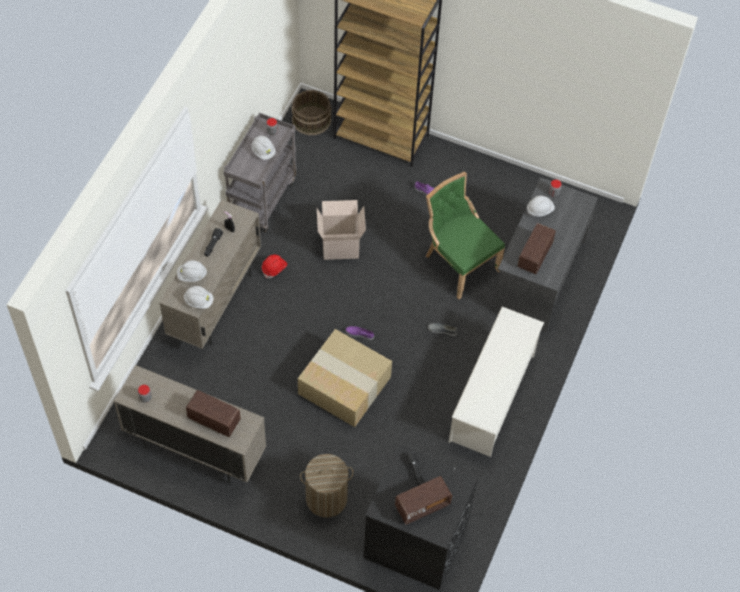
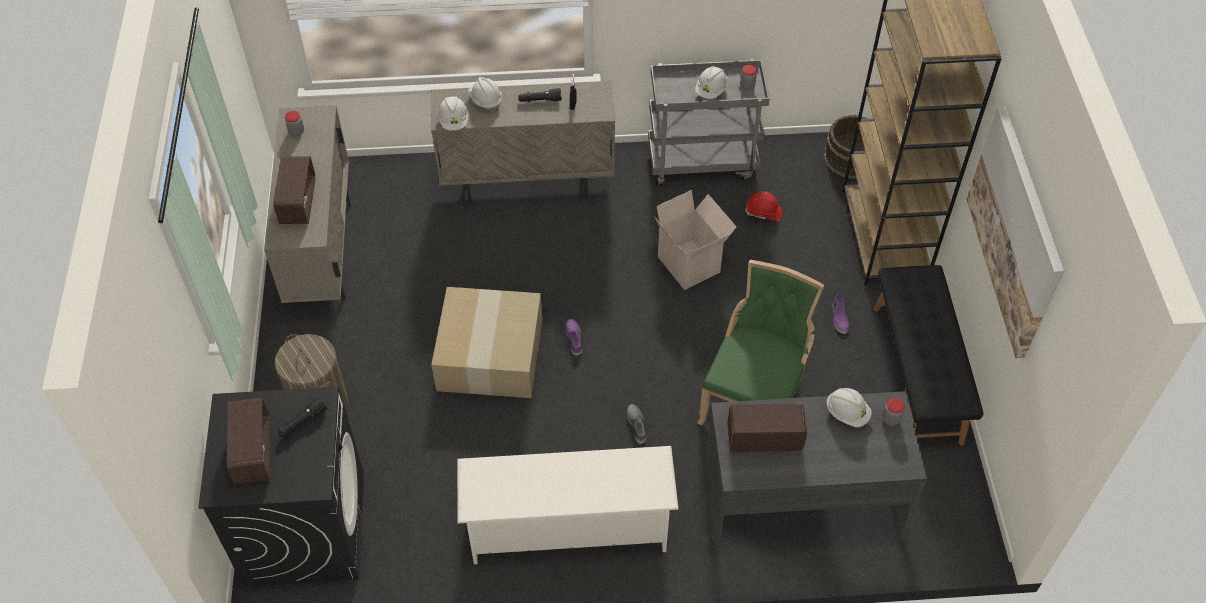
camera: 65 degrees right, 5 degrees down
(274, 268) = (612, 216): red hard hat -> red hard hat (763, 212)
(422, 506) = (253, 451): radio -> radio turned 135 degrees counterclockwise
(487, 176) = (918, 373): none -> black bench
(517, 63) = (1015, 231): none -> picture

